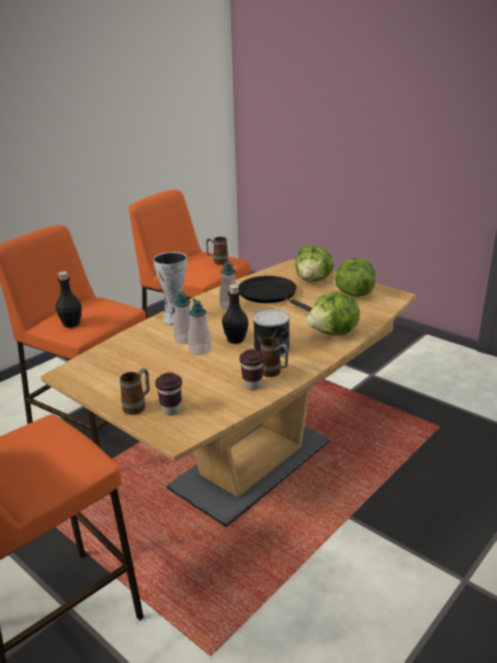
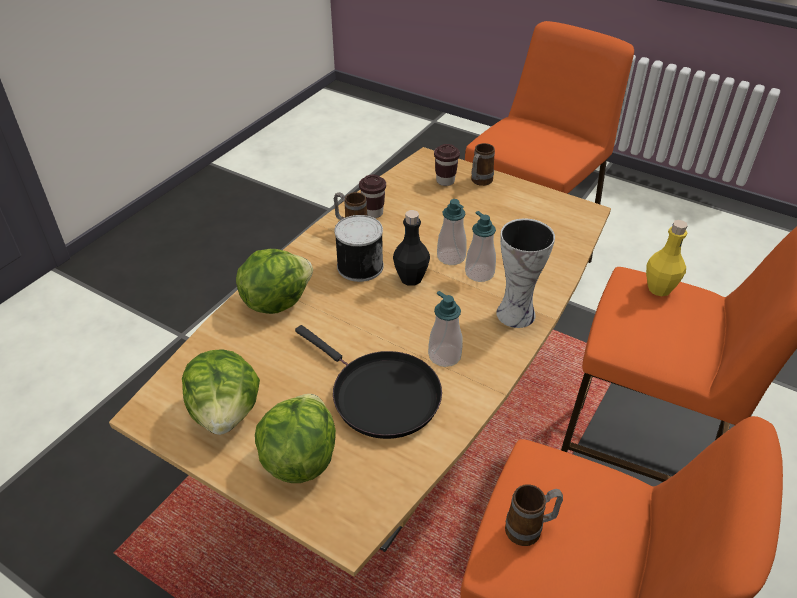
camera: 170 degrees right, 15 degrees up
(71, 324) = (659, 288): black bottle -> yellow bottle

